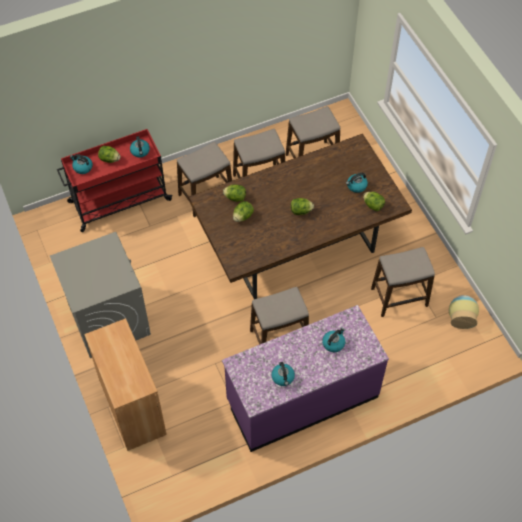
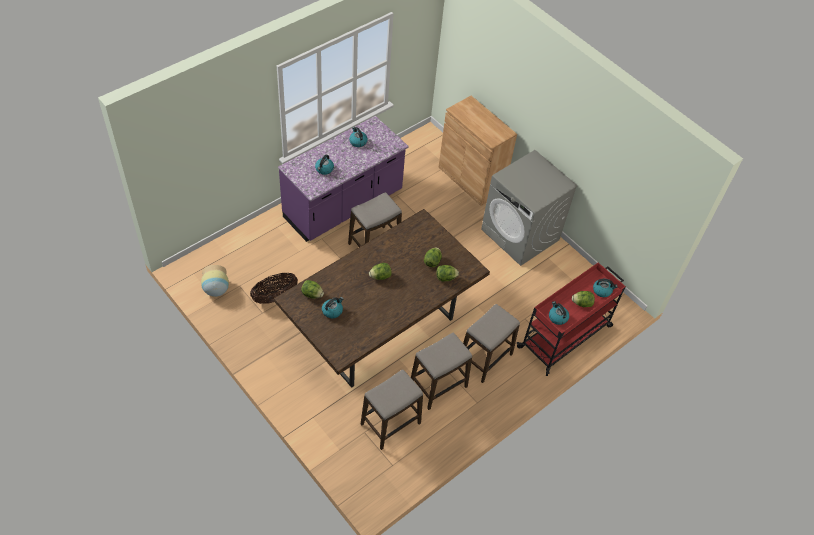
camera: 160 degrees right, 5 degrees down
(399, 297) = (275, 296): stool -> basket

